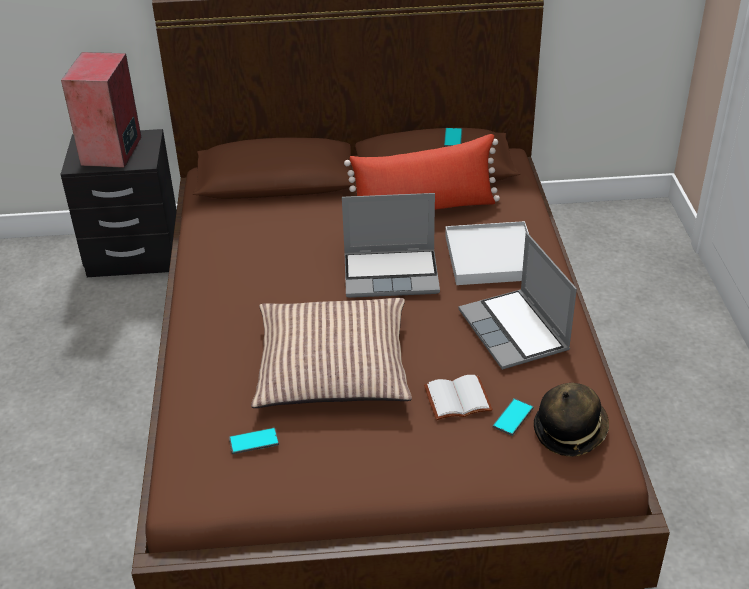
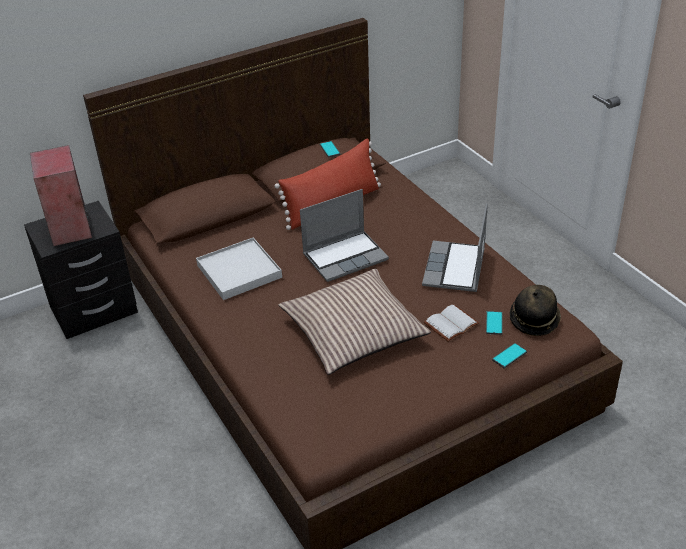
camera: 25 degrees left, 0 degrees up
(253, 441) = (339, 398): phone -> phone (509, 356)
(490, 257) = (403, 225): white tray -> white tray (239, 271)
(515, 331) = (455, 269): laptop -> laptop turned 60 degrees clockwise

